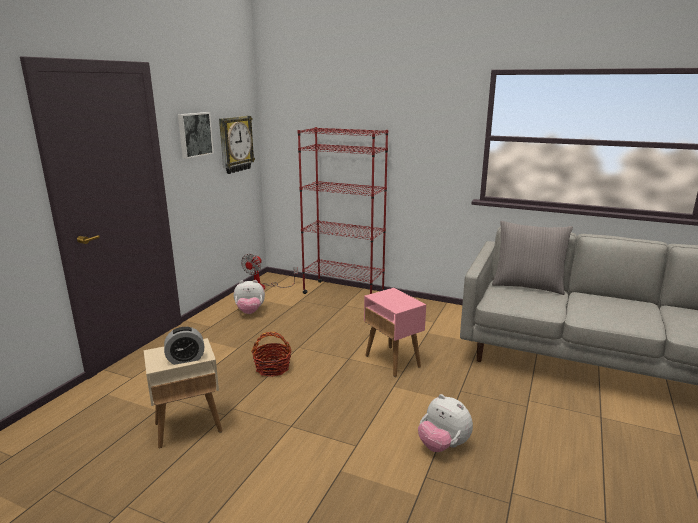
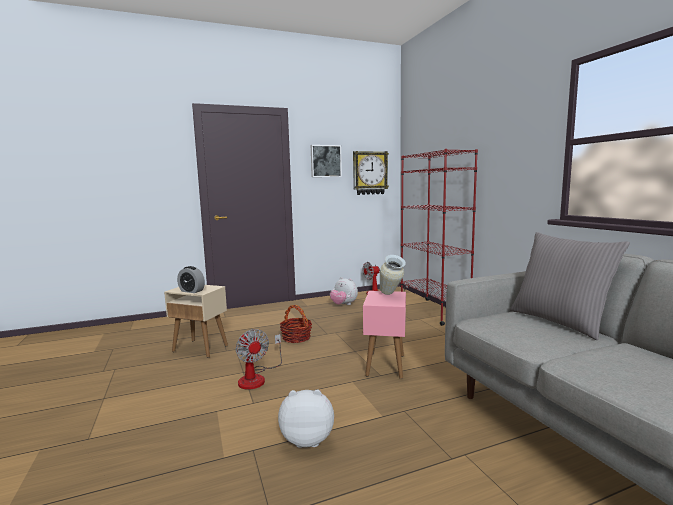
camera: 45 degrees right, 10 degrees down
(314, 424) = (257, 377): none -> fan
(395, 296) = (391, 296): none -> vase
(443, 445) = (307, 439): plush toy -> plush toy turned 90 degrees clockwise

